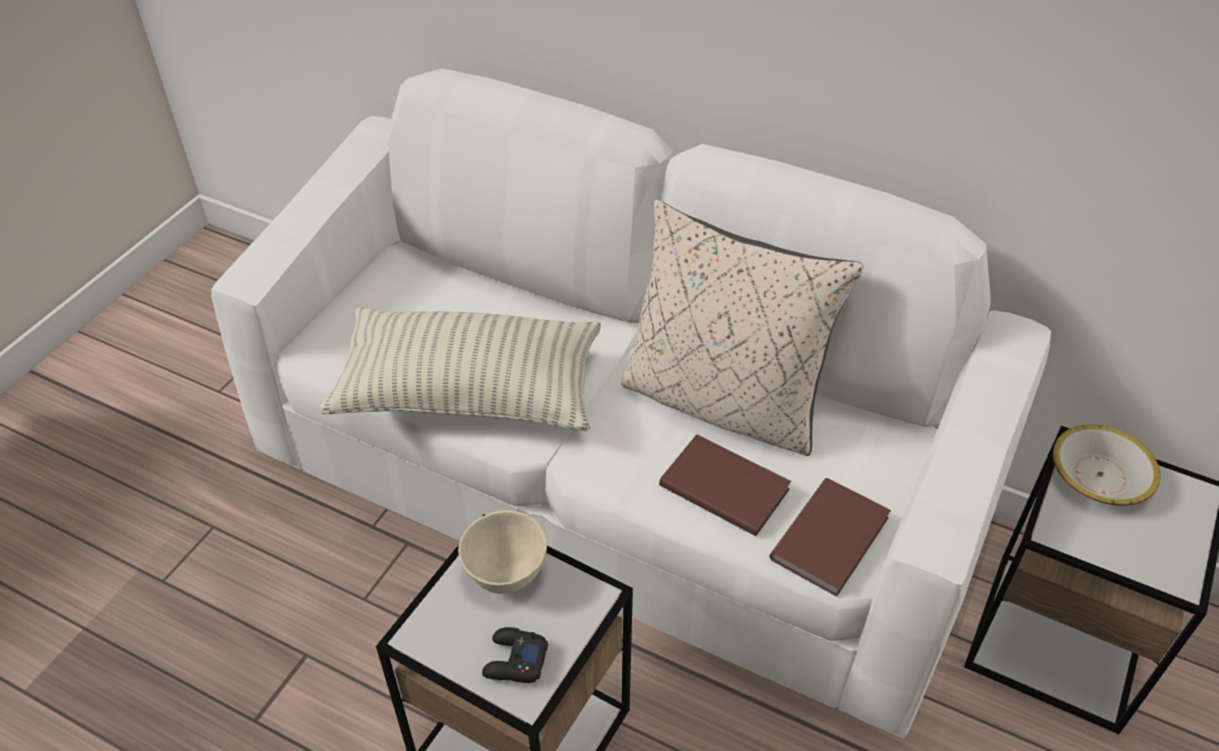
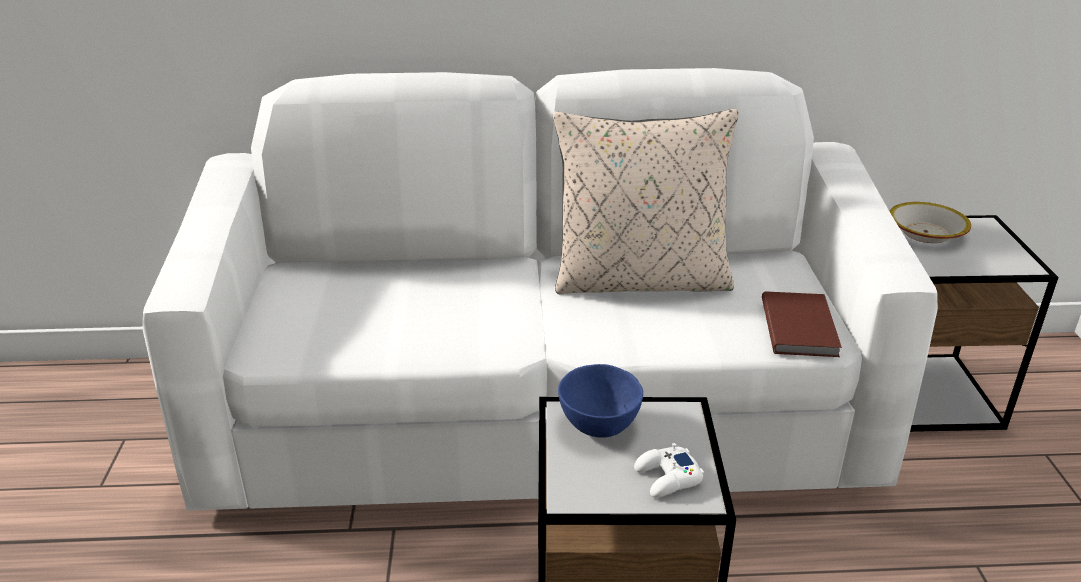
camera: 30 degrees left, 15 degrees down
(470, 393) = (435, 336): pillow -> none
(506, 572) = (599, 425): beige bowl -> blue bowl
(514, 661) = (667, 478): black game controller -> white game controller
(724, 485) = (695, 324): brown book -> none

